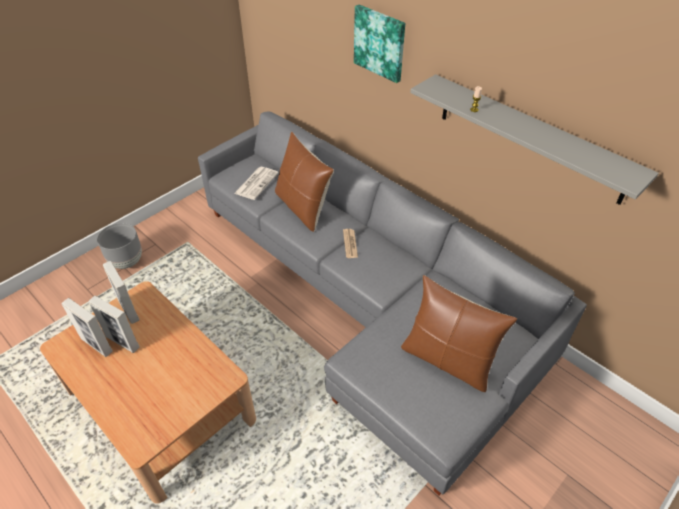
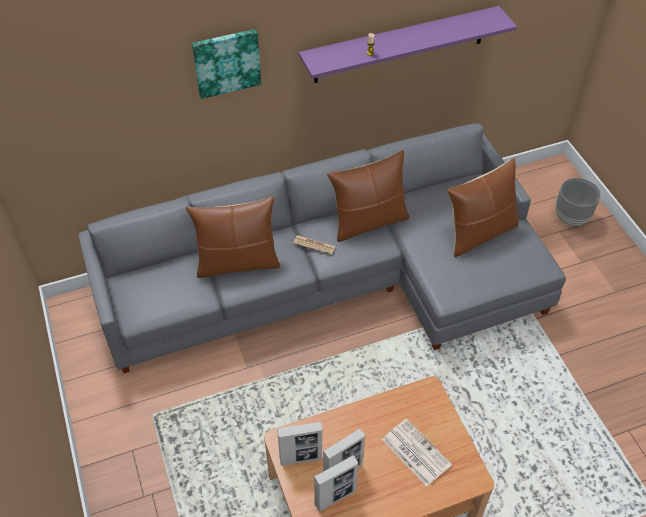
camera: 65 degrees left, 5 degrees up
(127, 262) = (144, 488): grey planter -> grey planter (571, 218)
(256, 183) = (170, 290): newspaper -> newspaper (415, 452)
(402, 270) = (368, 222): none -> brown pillow
(529, 138) = (400, 45): grey shelf -> purple shelf

